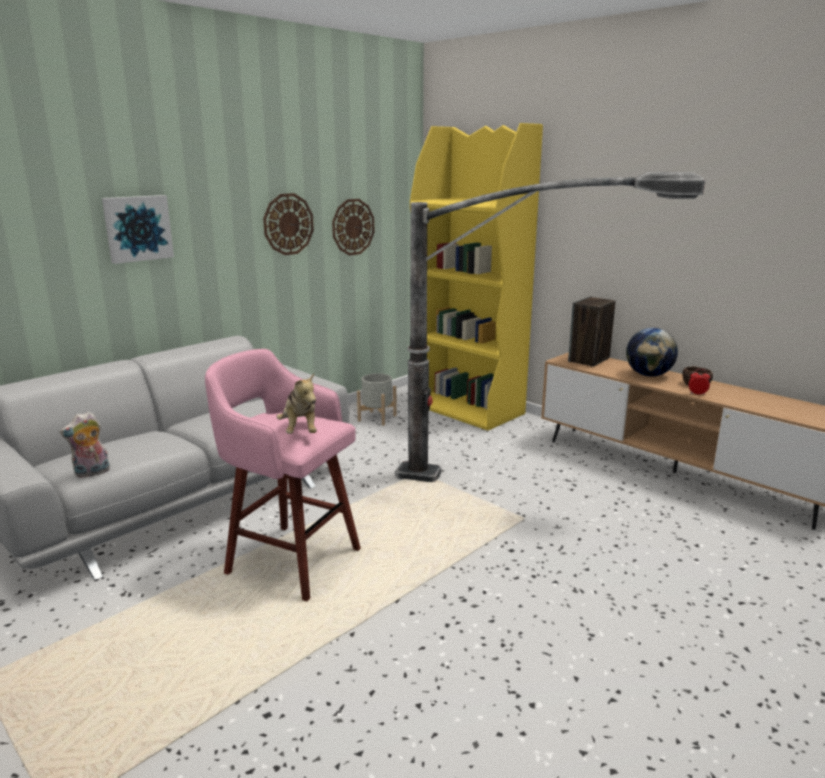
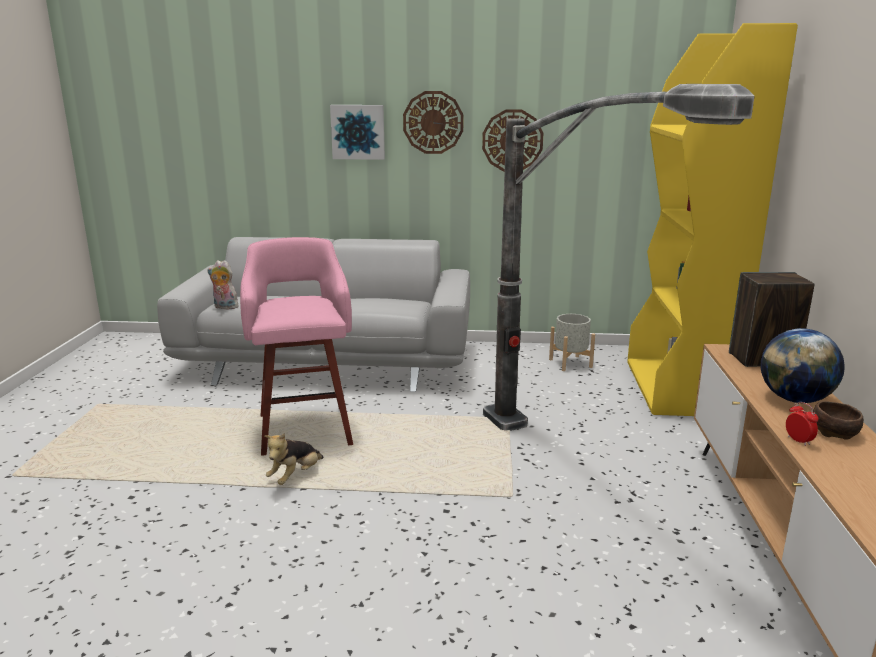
camera: 50 degrees right, 0 degrees up
(300, 430) = (293, 310): plush toy -> plush toy (295, 476)
(353, 227) = (599, 151): wall clock -> wall clock (433, 122)

